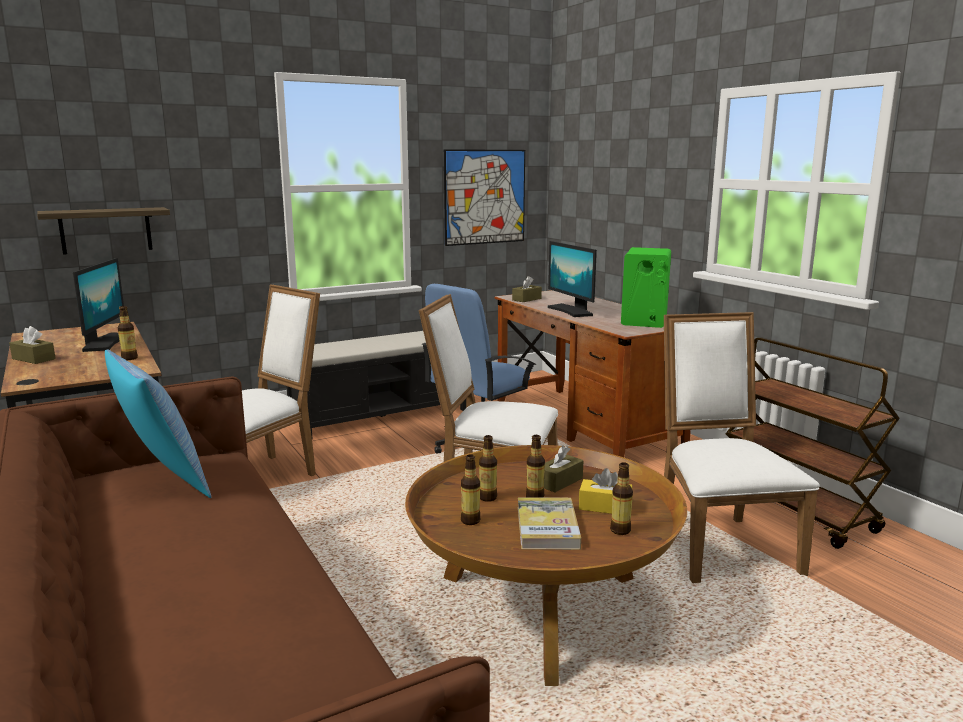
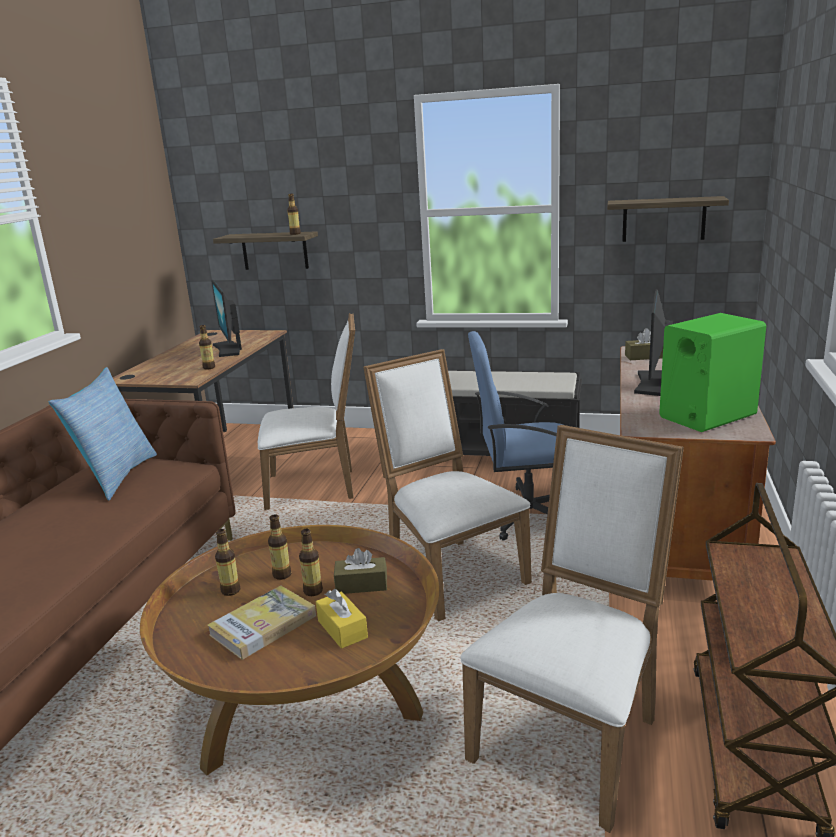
camera: 45 degrees right, 5 degrees up
(33, 359) = (168, 356): brown tissue box -> none
(105, 343) = (228, 349): monitor -> monitor turned 120 degrees clockwise
(485, 197) = (663, 219): picture -> shelf
(620, 530) = (304, 659): bottle -> bottle (295, 234)

